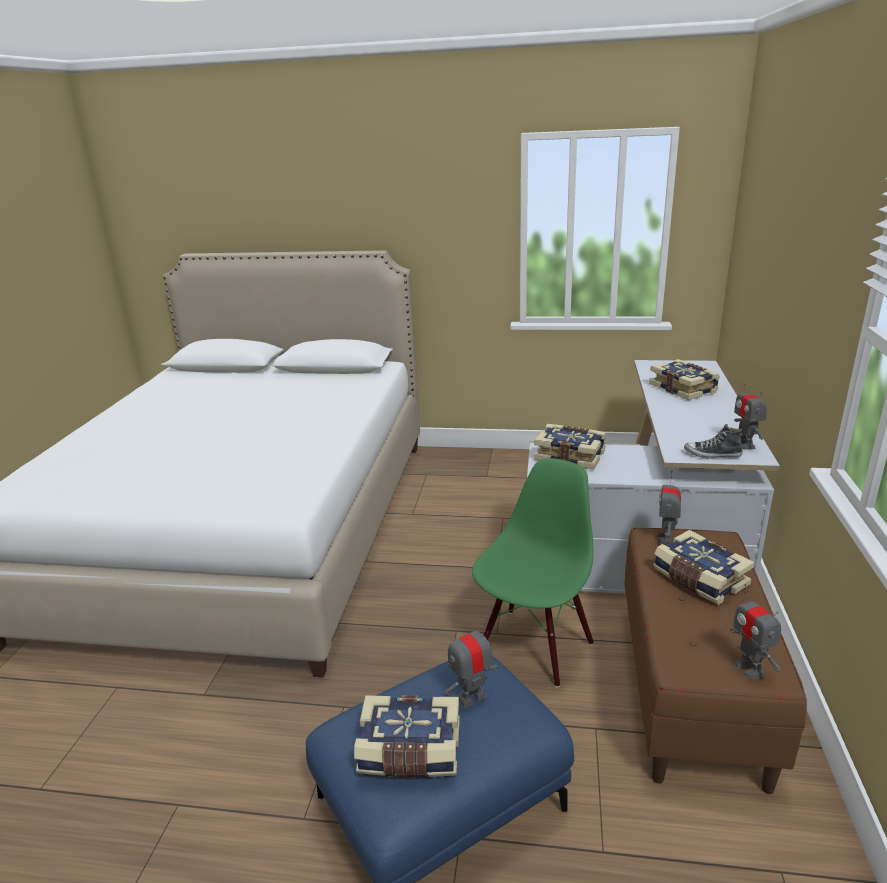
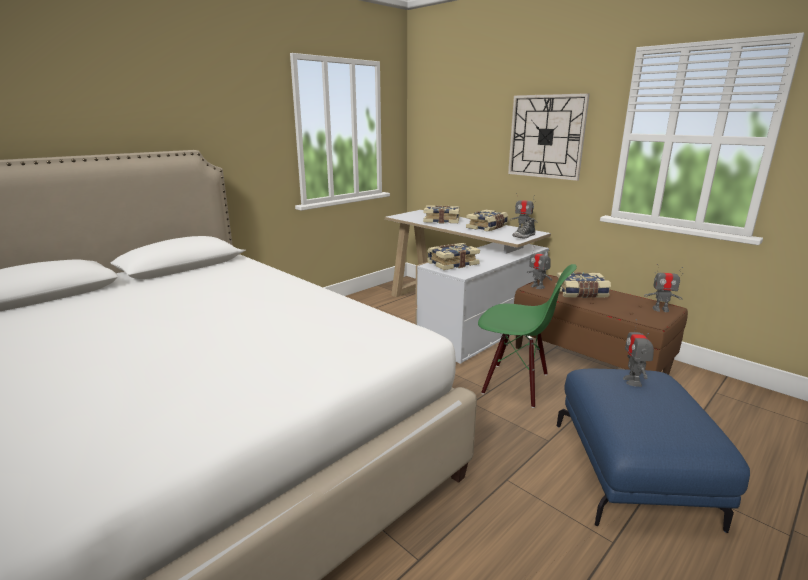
camera: 55 degrees left, 5 degrees down
(410, 752) = (676, 416): book -> book (487, 227)
(534, 647) = (515, 384): green chair -> green chair turned 135 degrees clockwise
(809, 293) = (546, 136): none -> wall clock

